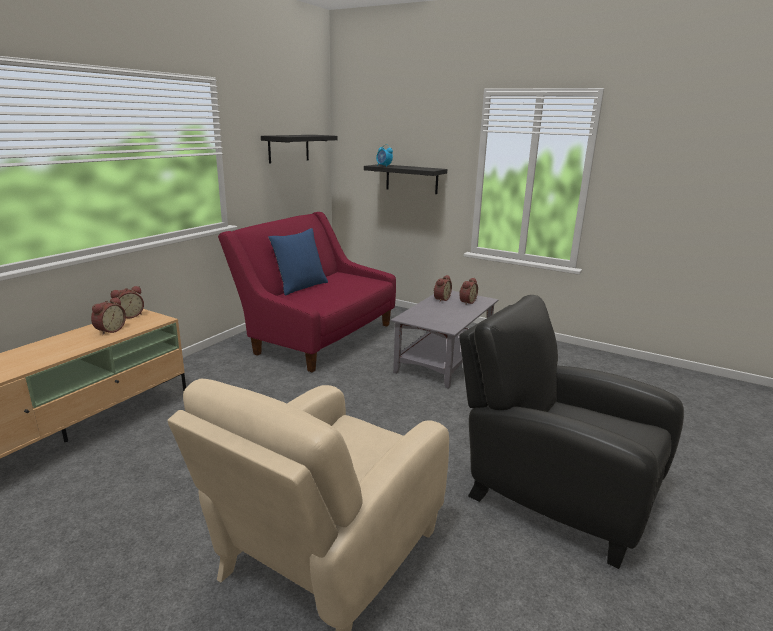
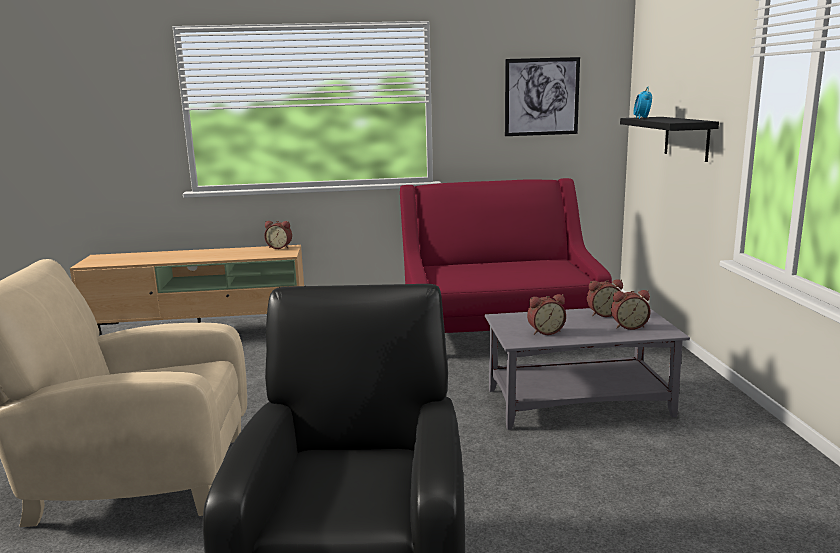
camera: 55 degrees right, 5 degrees down
(109, 330) = (245, 253): alarm clock -> alarm clock (545, 331)
(288, 148) = (541, 97): black shelf -> picture
(300, 287) = (481, 262): blue pillow -> none

